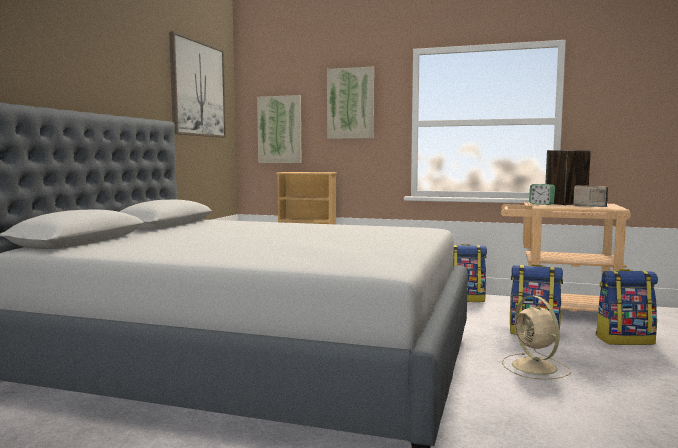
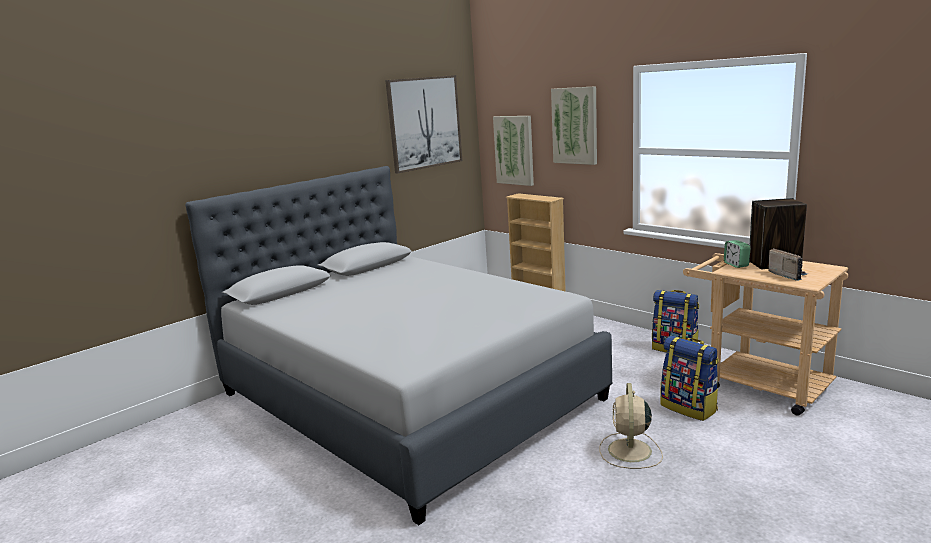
camera: 30 degrees right, 10 degrees up
(624, 340) = (780, 437): backpack -> none

